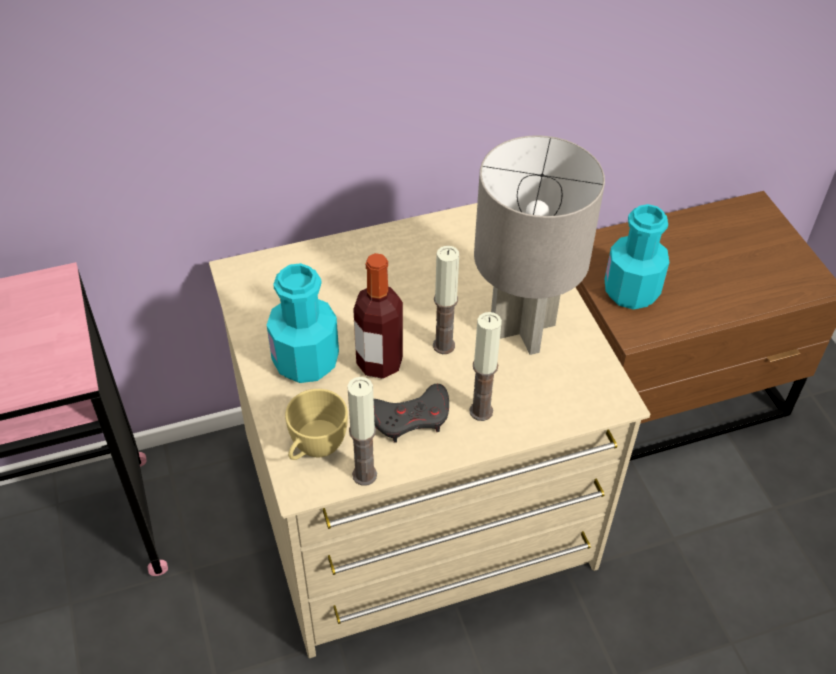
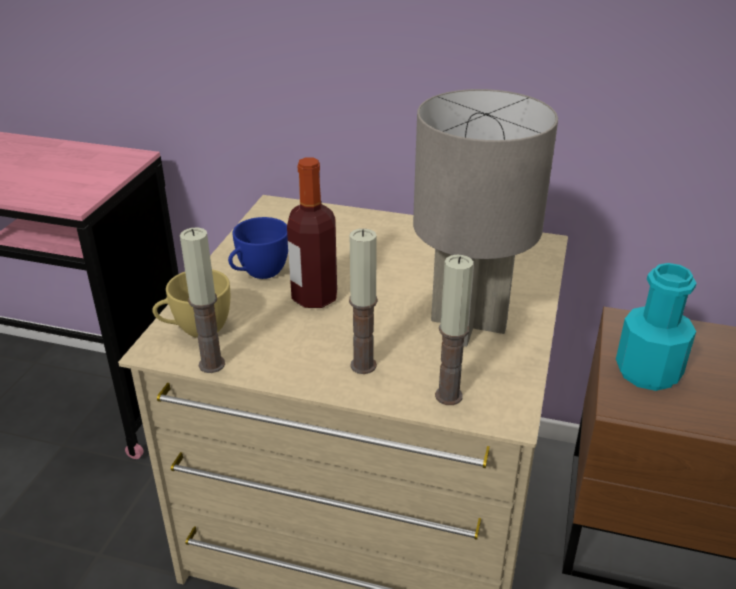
camera: 35 degrees right, 15 degrees down
(306, 361) = (258, 273): turquoise bottle -> blue cup
(409, 417) = (295, 342): grey game controller -> none
(443, 345) = (382, 307): candle -> candle (448, 396)

